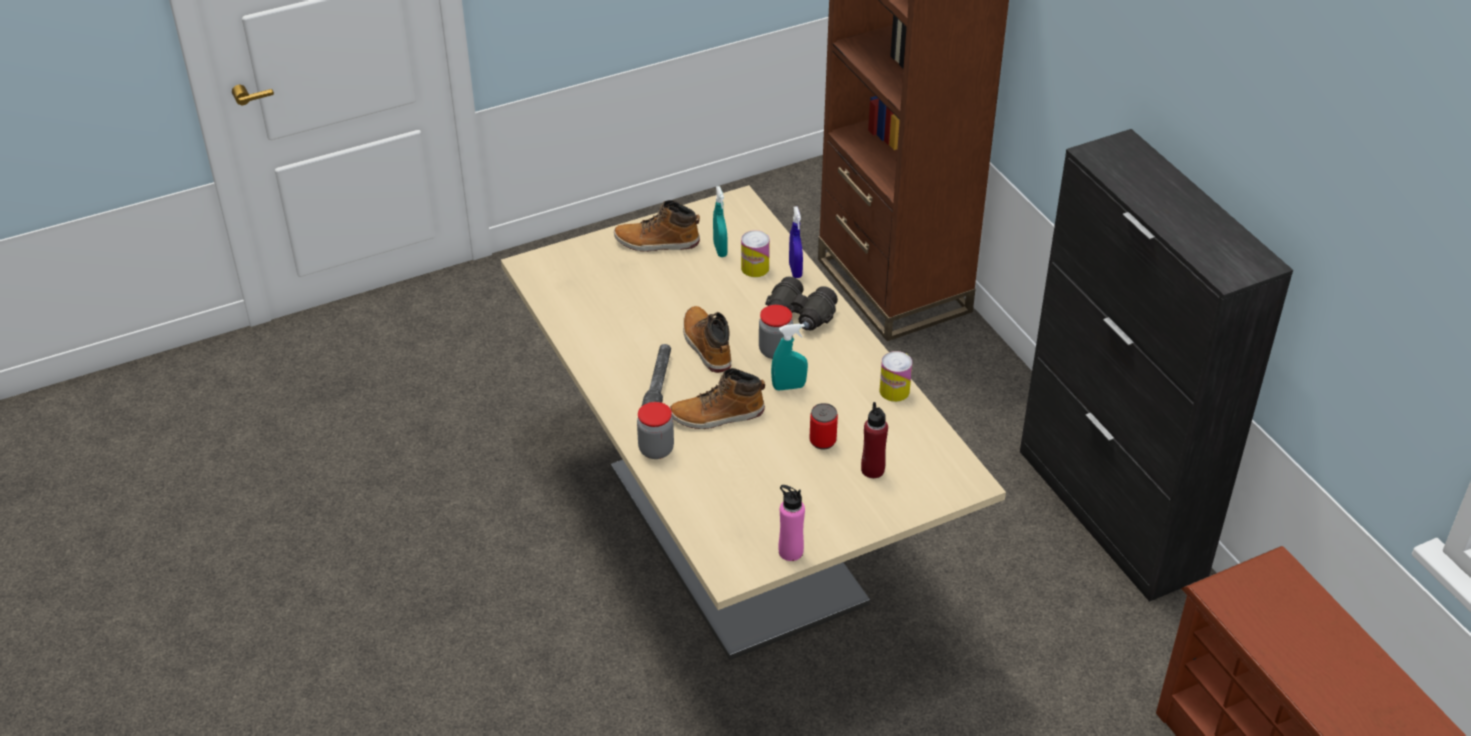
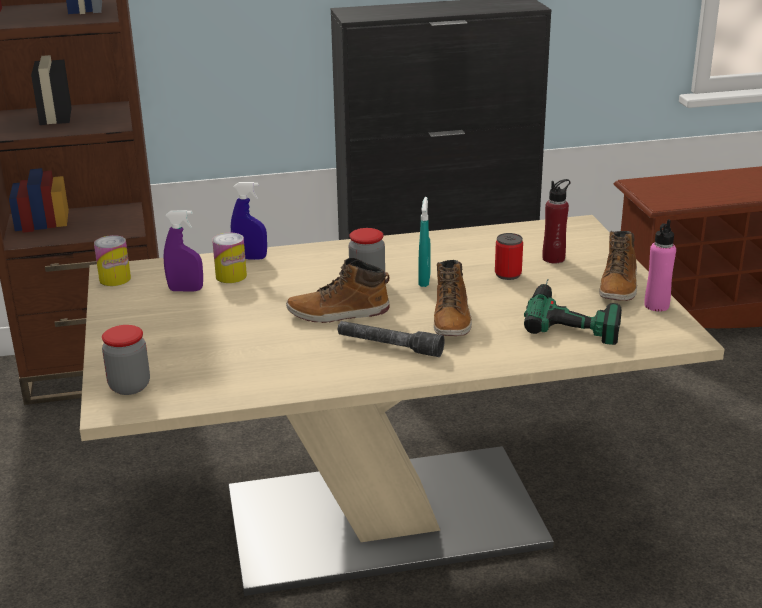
camera: 75 degrees left, 15 degrees down
(656, 449) = (493, 357): jar -> jar (129, 386)
(657, 242) = (142, 322): boot -> boot (619, 286)
(720, 250) = (186, 290): turquoise spray bottle -> purple spray bottle
(751, 494) = (574, 315): none -> power drill
(799, 316) = (321, 264): black binoculars -> none
(894, 391) = (452, 237): can -> can (115, 279)

